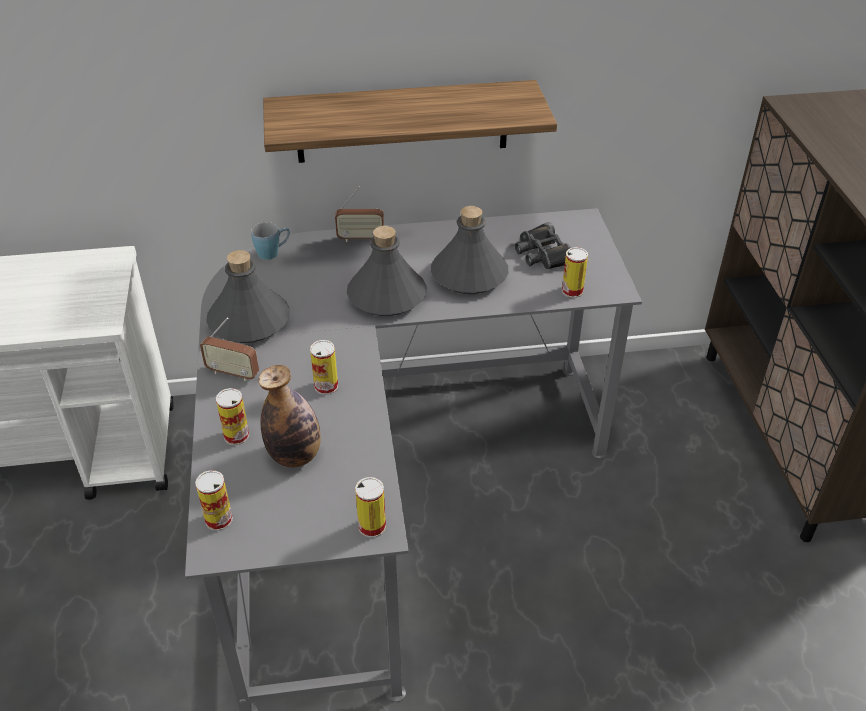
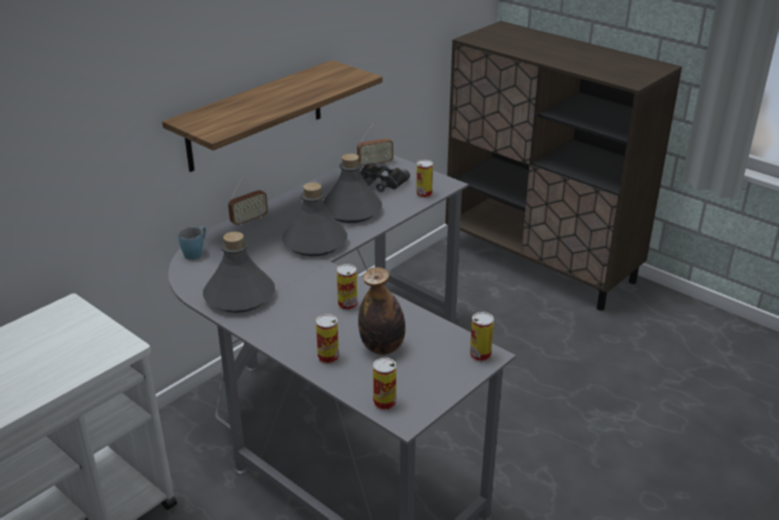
camera: 40 degrees left, 10 degrees down
(233, 373) = (272, 328): radio -> radio (375, 164)

